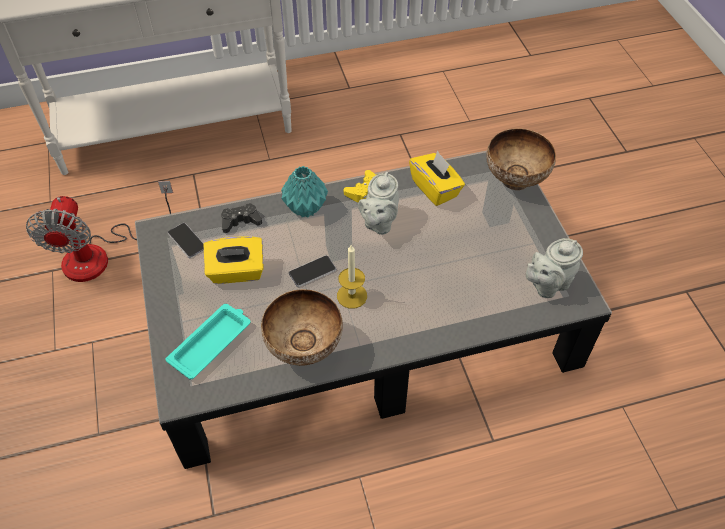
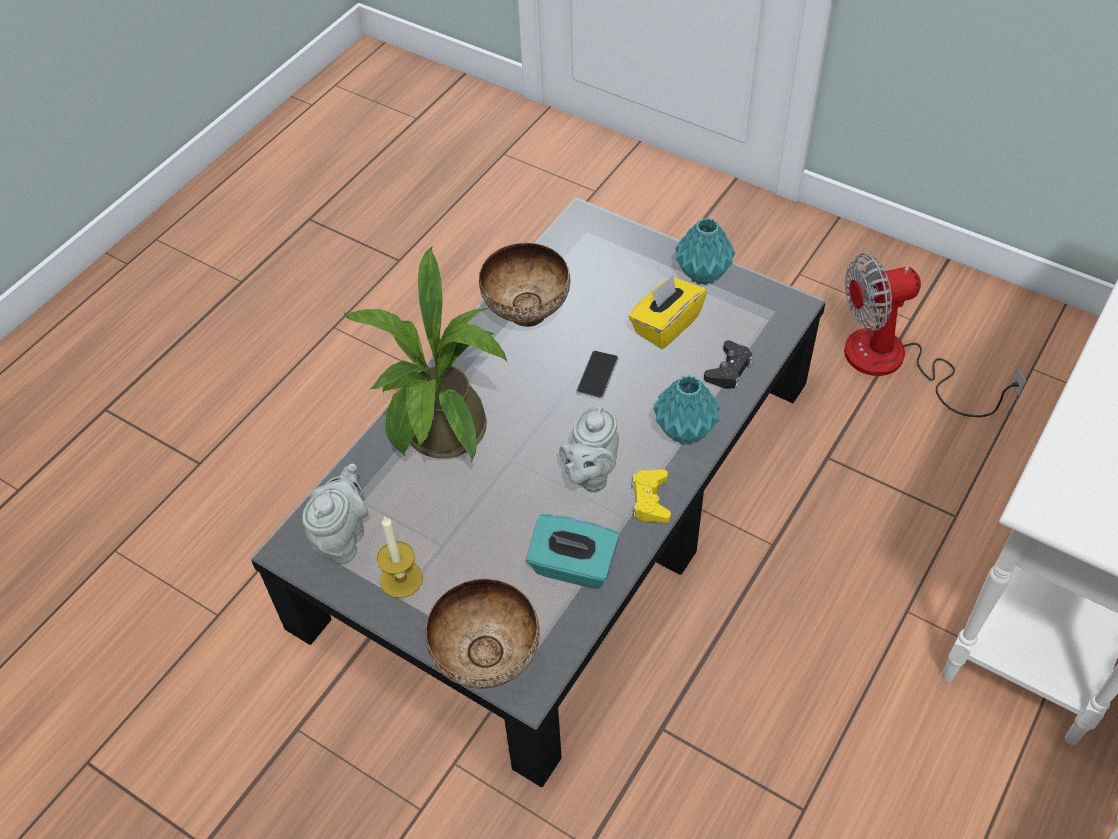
camera: 140 degrees right, 0 degrees up
(101, 255) = (895, 364): fan -> fan turned 60 degrees counterclockwise
(171, 286) = (703, 275): none -> turquoise vase
(187, 241) = (750, 317): phone -> none
(211, 343) = (608, 263): turquoise tray -> none
(352, 296) = (534, 381): candle -> candle (401, 579)
(379, 223) = (590, 474): grey teapot -> grey teapot turned 135 degrees counterclockwise
(435, 188) = (573, 566): yellow tissue box -> turquoise tissue box
(441, 301) = (442, 438): none -> potted plant

